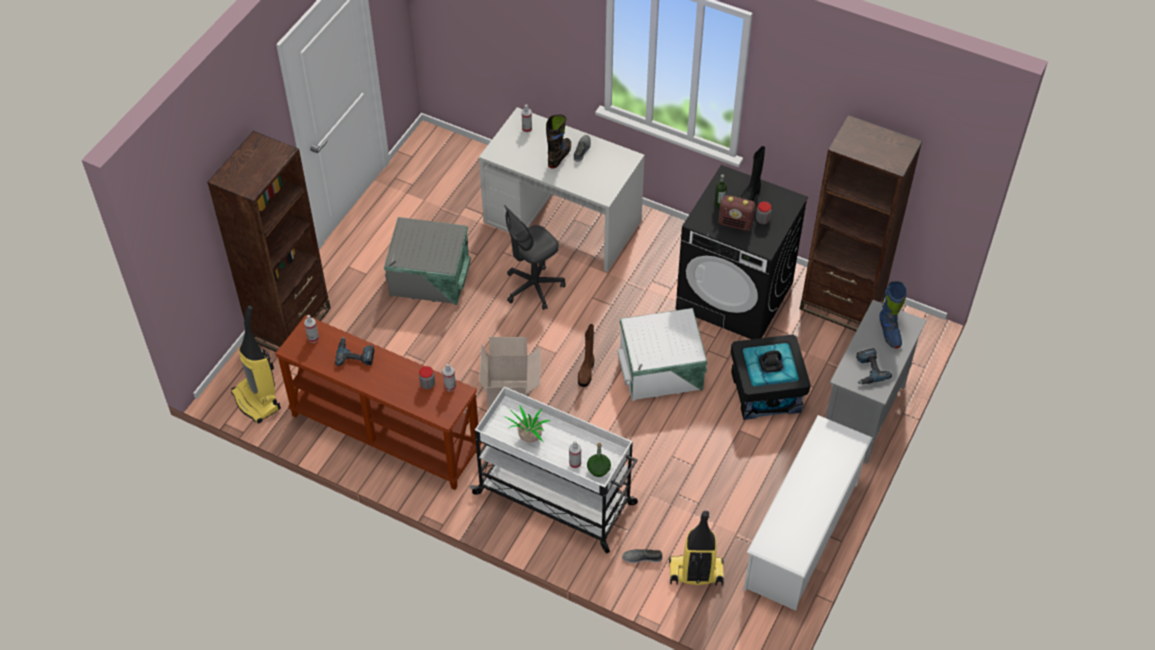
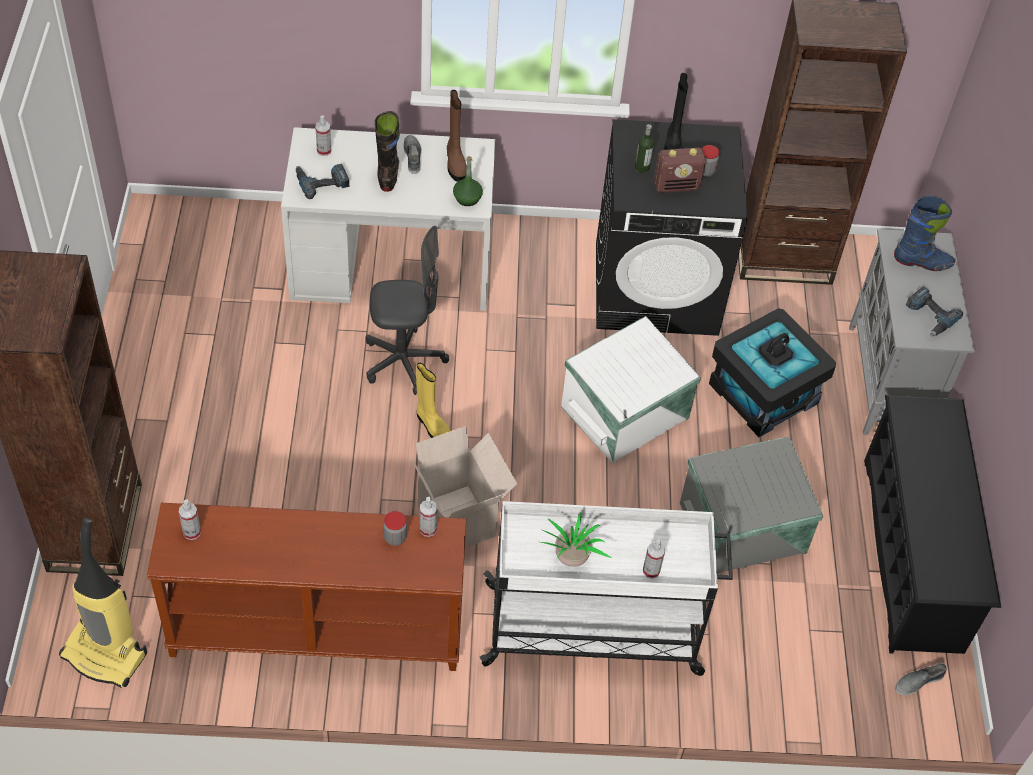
camera: 30 degrees left, 0 degrees up
(355, 354) = (267, 533): power drill -> power drill (321, 181)
(430, 279) = (260, 397): grey storage box -> grey storage box (744, 529)
(528, 335) = (432, 426): none -> yellow boot
(533, 287) = (404, 362): grey office chair -> grey office chair turned 120 degrees counterclockwise
(586, 371) = (534, 446): brown boot -> brown boot (455, 163)
(598, 469) = (686, 567): green bottle -> green bottle (467, 198)
(642, 557) = (746, 662): grey shoe -> grey shoe (918, 681)
(695, 574) = (822, 657): vacuum cleaner -> none
(802, 535) = (912, 554): white shoe rack -> black shoe rack
(889, 333) = (922, 262): blue boot -> blue boot turned 45 degrees counterclockwise

